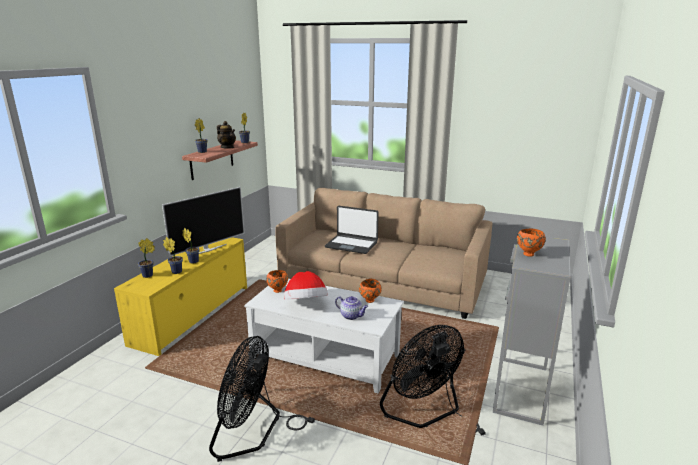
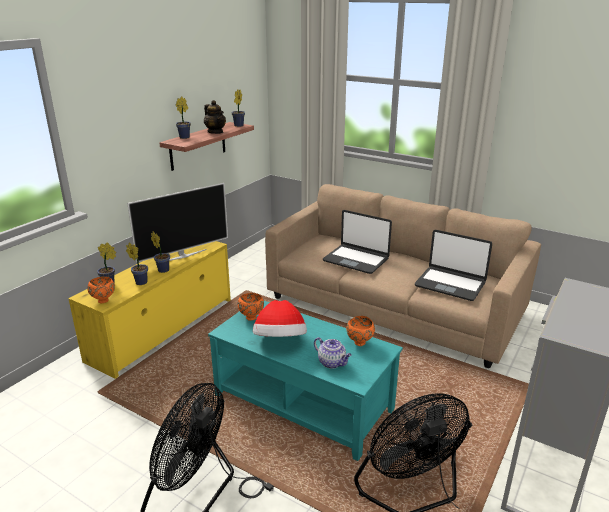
camera: 10 degrees right, 5 degrees up
(326, 356) = (304, 401): white coffee table -> turquoise coffee table
(429, 256) = (450, 284): none -> laptop
(528, 254) = (569, 315): orange bowl -> orange bowl (104, 300)

